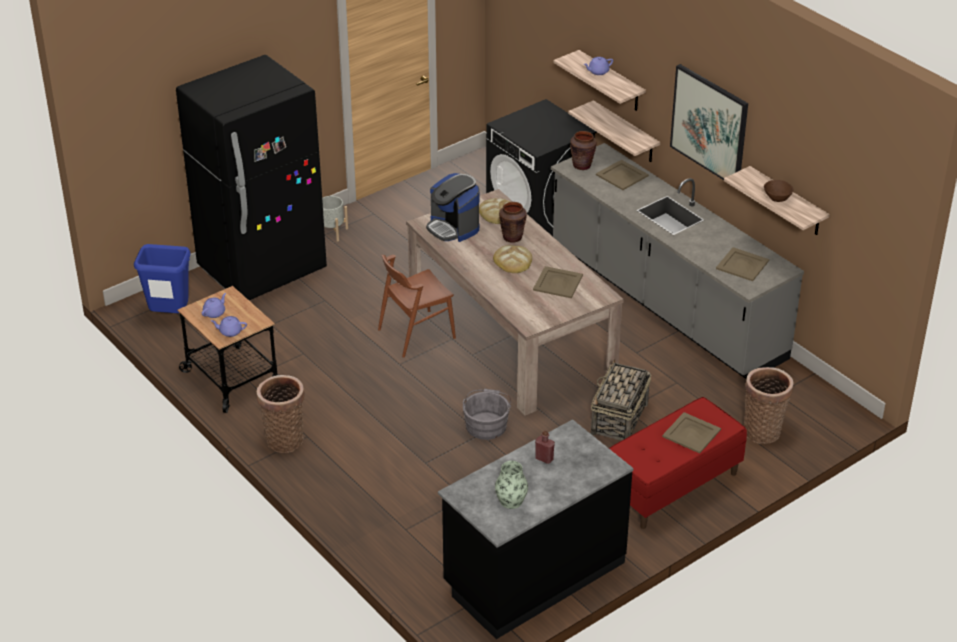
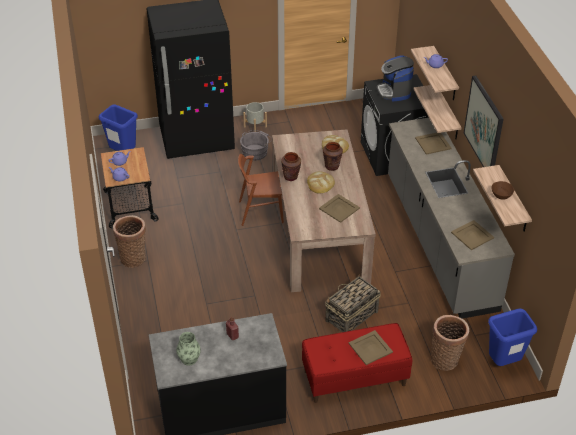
camera: 25 degrees right, 5 degrees up
(453, 227) = (298, 148): coffee machine -> coffee machine (394, 91)
(486, 424) = (262, 290): grey bucket -> grey bucket (255, 152)
(582, 165) = (410, 128): brown vase -> brown vase (291, 177)
(830, 412) = (504, 362): none -> blue trash can

